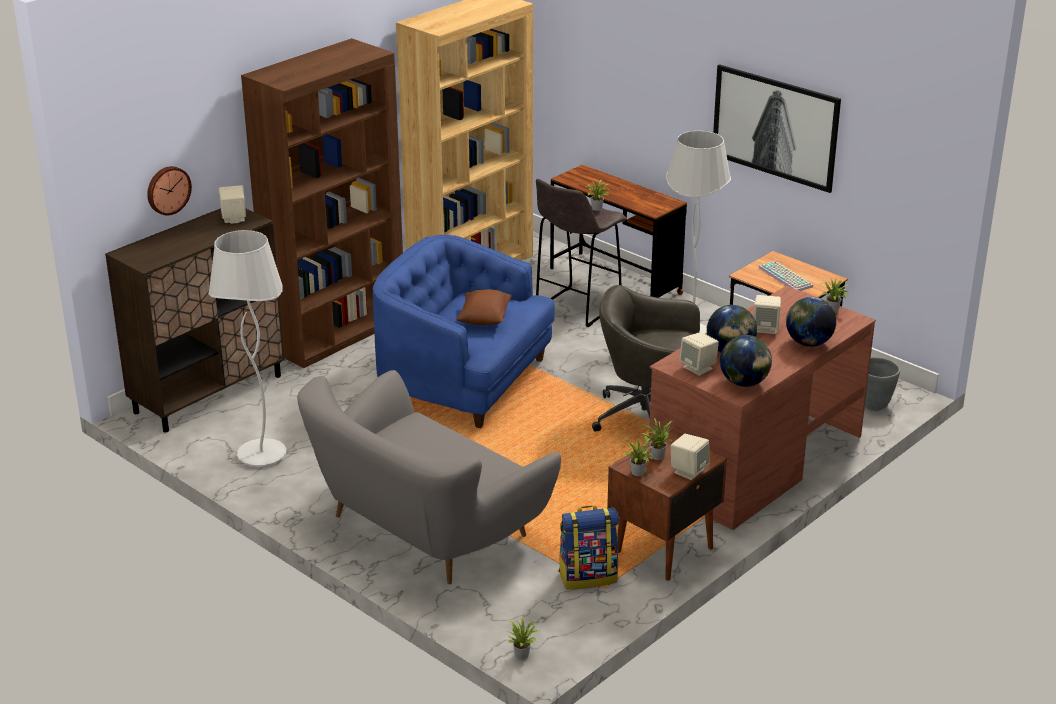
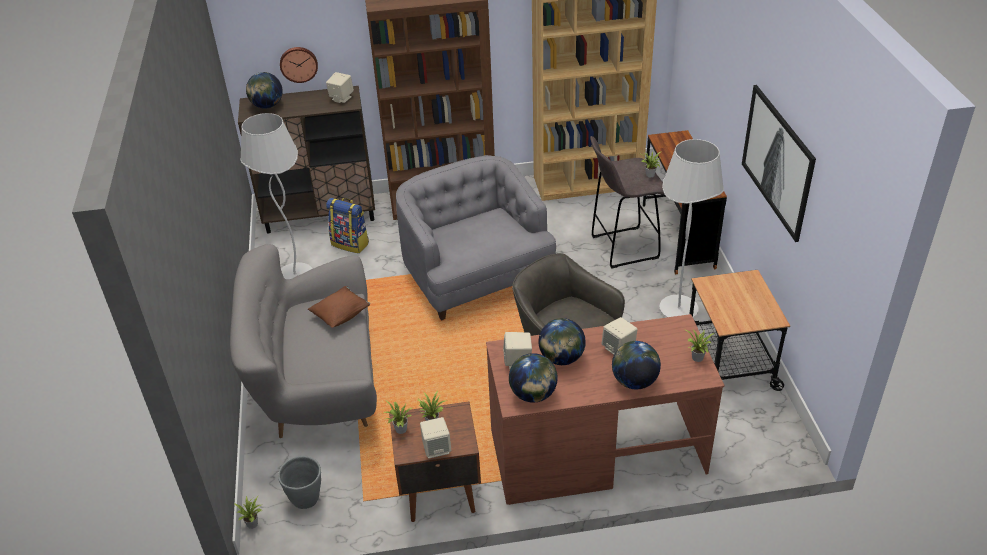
camera: 40 degrees right, 10 degrees up
(155, 250) = (267, 106): none -> globe
(464, 381) = (475, 276): blue armchair -> grey armchair
(484, 319) = (480, 238): brown pillow -> brown pillow (341, 315)
(588, 576) = (365, 485): backpack -> backpack (351, 243)
(787, 277) = (737, 301): keyboard -> none
(874, 405) = (756, 449): grey planter -> grey planter (306, 500)

